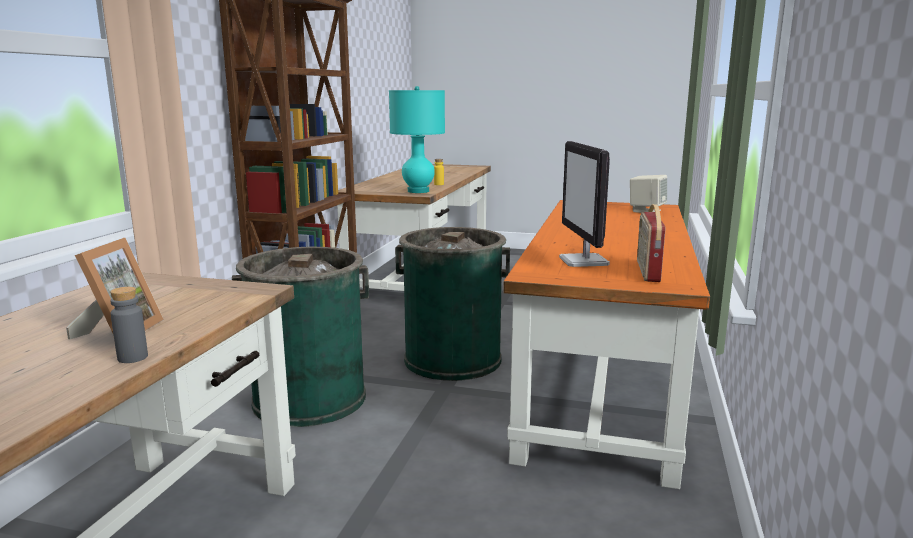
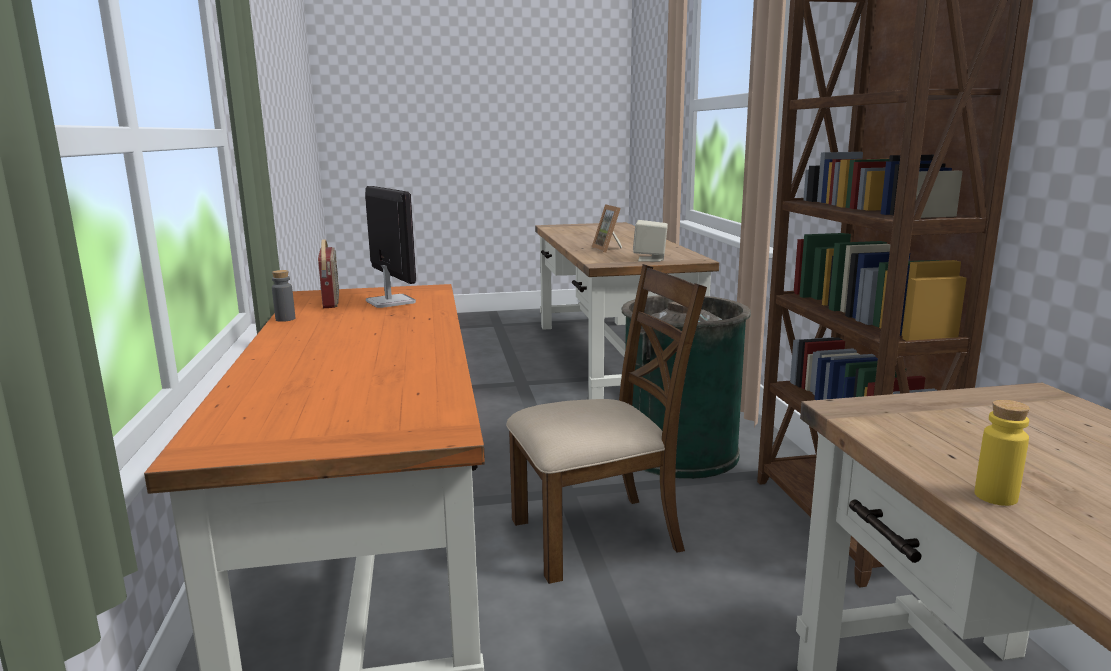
camera: 155 degrees right, 0 degrees up
(132, 357) = (576, 247): grey bottle -> grey bottle (285, 319)
(418, 191) = (899, 424): turquoise table lamp -> none
(452, 359) = (598, 535): green trash can -> brown chair
(646, 211) = (264, 416): beige speaker -> beige speaker (650, 259)

